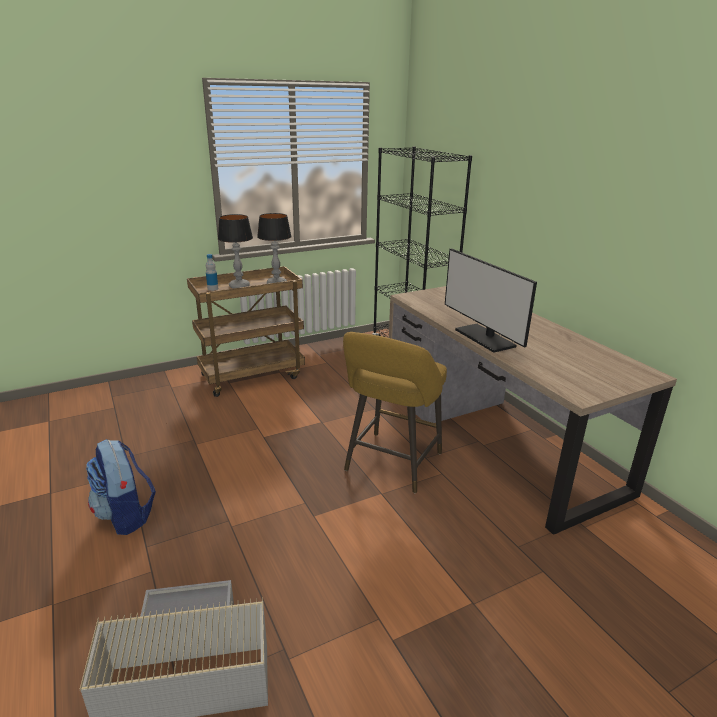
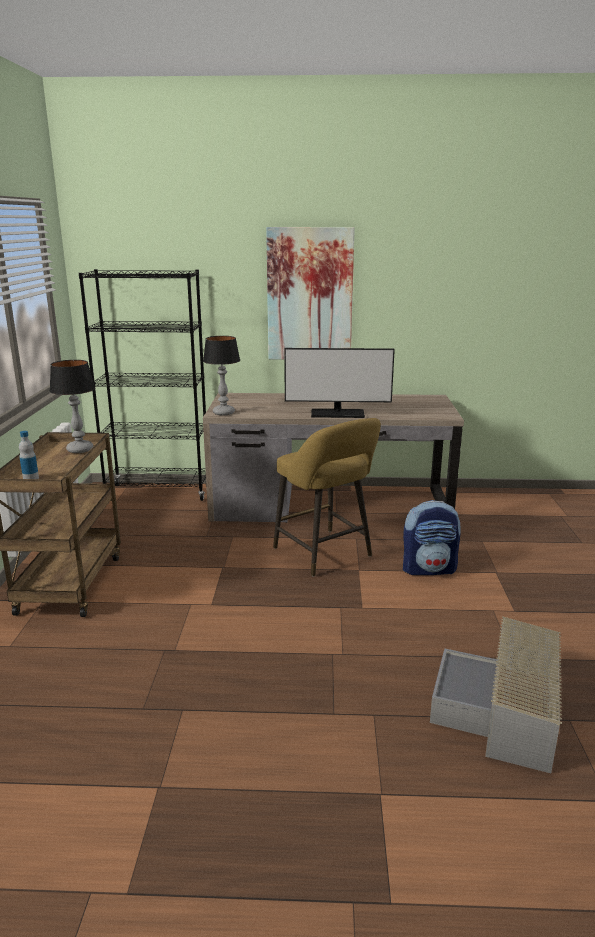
camera: 60 degrees left, 5 degrees down
(126, 515) = (268, 721): backpack -> backpack (429, 569)
(239, 286) = (50, 466): table lamp -> table lamp (223, 413)
(556, 199) = (309, 295): none -> picture

